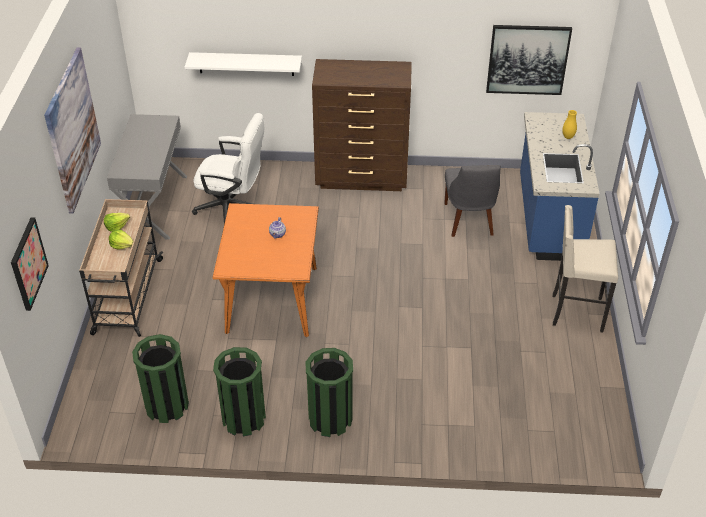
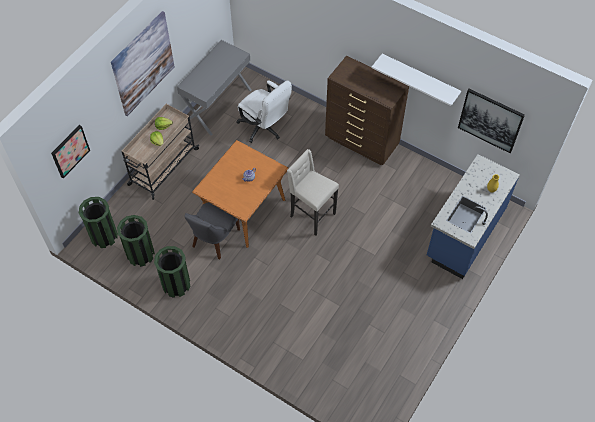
camera: 30 degrees right, 15 degrees up
(246, 64) = (302, 37): white shelf -> white shelf (420, 78)
(330, 419) = (223, 311): green trash can -> green trash can (104, 236)
(469, 221) = (408, 210): grey chair -> grey chair (214, 239)
(575, 312) = (426, 314): beige stool -> beige stool (311, 215)

